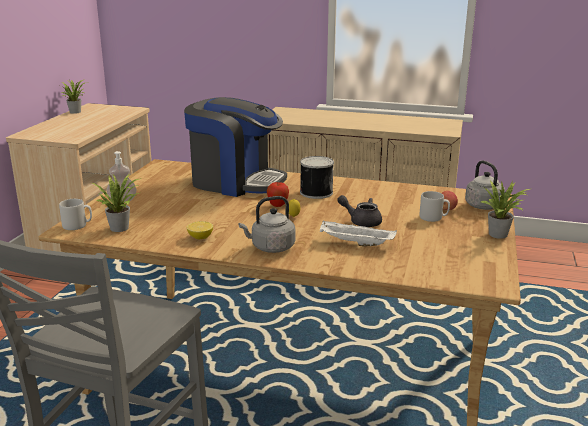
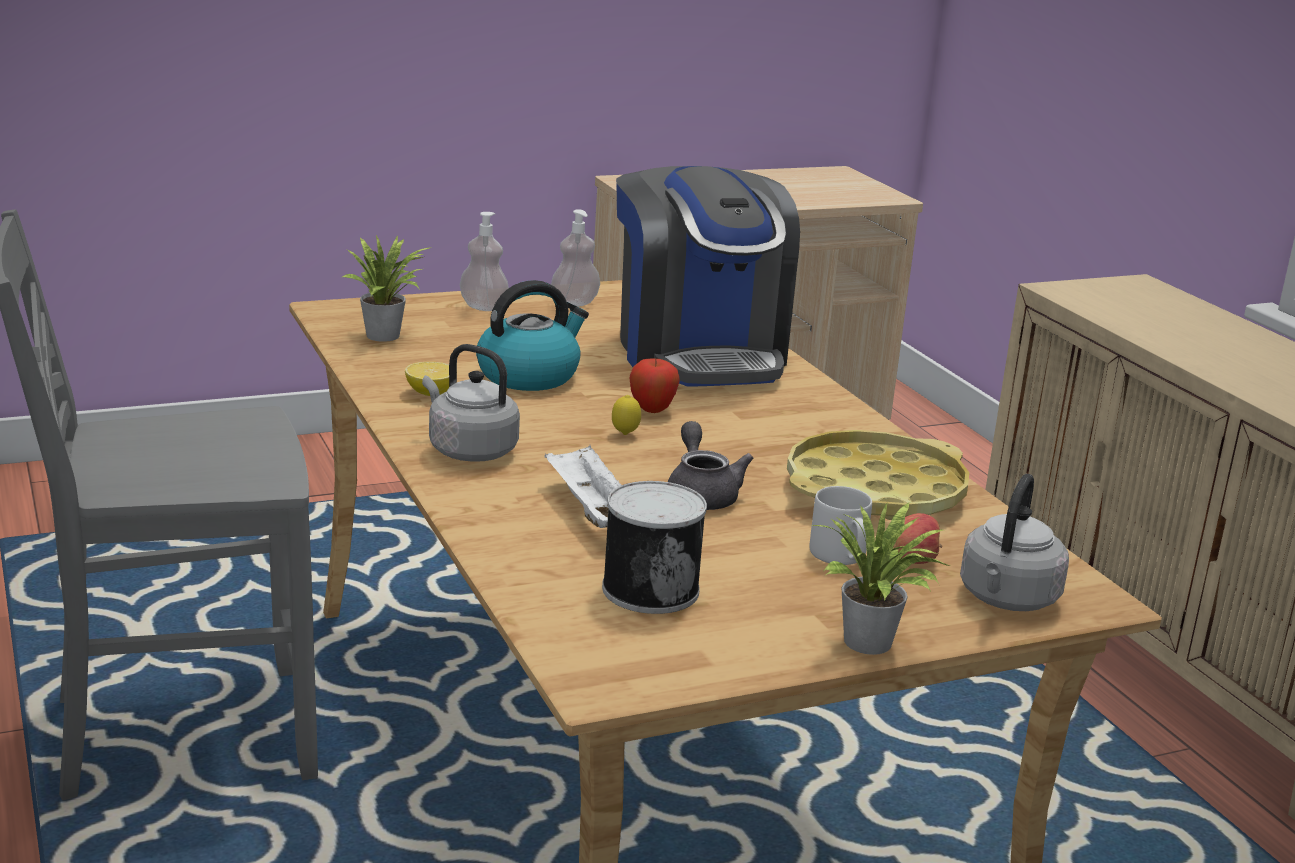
camera: 50 degrees right, 0 degrees up
(75, 111) = (788, 172): potted plant -> none
(77, 225) = (353, 311): grey mug -> none
(148, 184) = (574, 303): none -> soap dispenser
(211, 215) = (529, 375): none -> kettle
(315, 192) = (770, 423): can -> can (650, 588)
(389, 196) = (874, 491): none -> yellow tray

